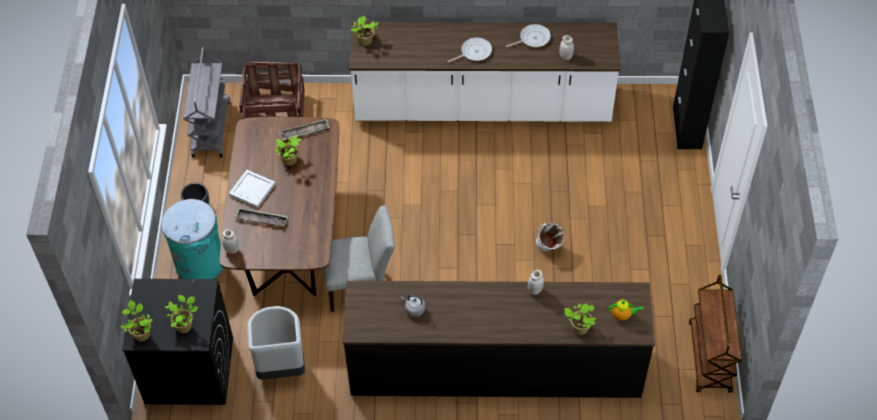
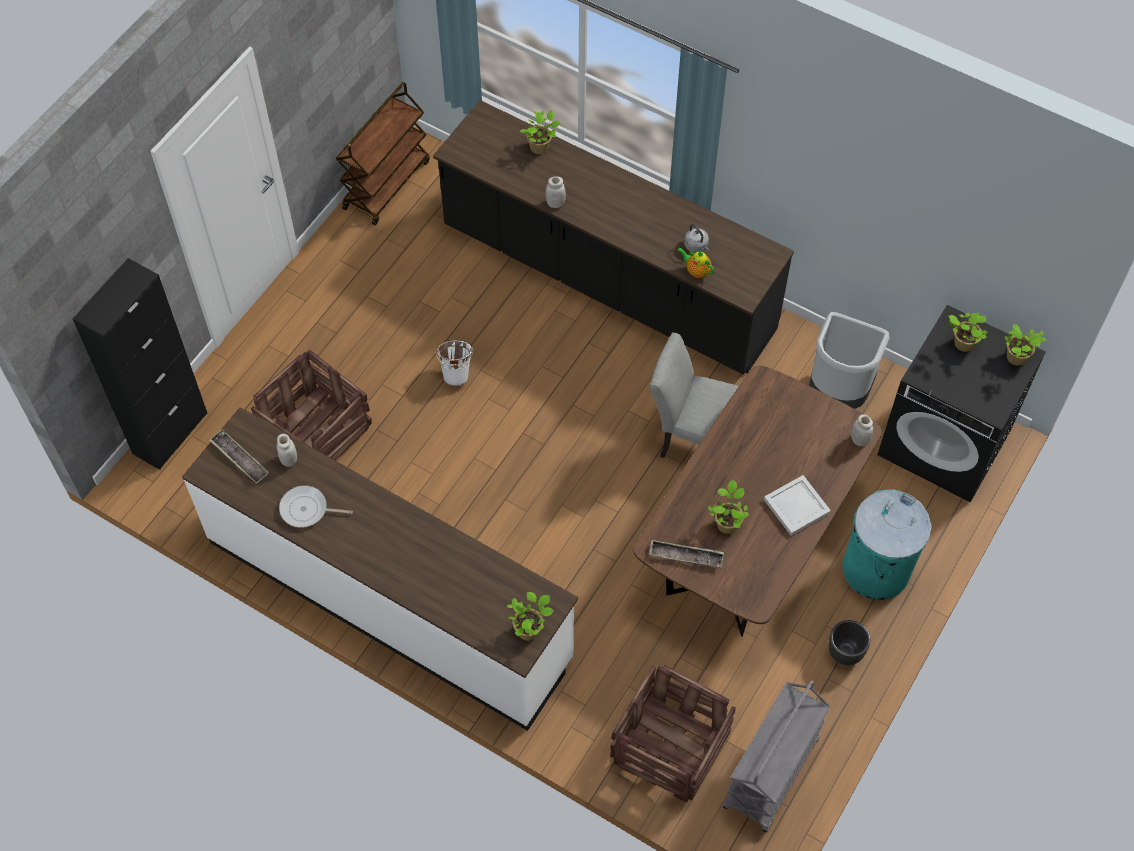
camera: 150 degrees left, 5 degrees up
(261, 219) = (804, 461): tray -> tray (240, 459)
(474, 52) = (397, 530): frying pan -> none
(603, 170) = (315, 433): none -> crate
(622, 315) = (487, 138): teapot -> teapot (696, 271)

